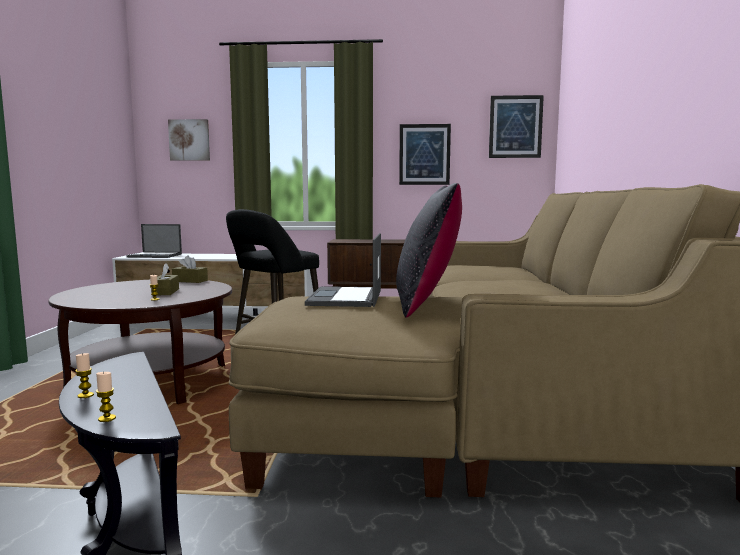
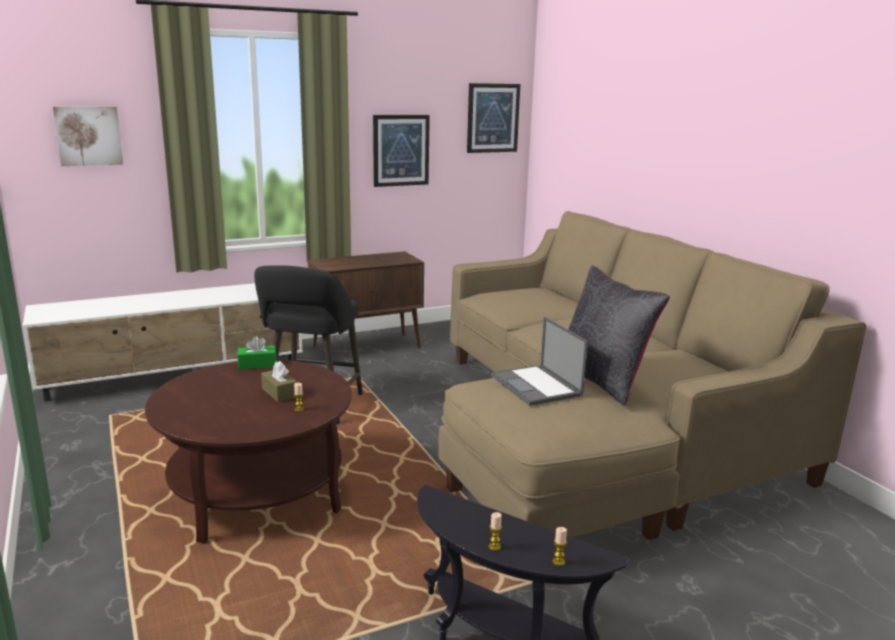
camera: 30 degrees left, 10 degrees up
(155, 255) = (77, 310): laptop -> none
(190, 281) = (257, 364): brown tissue box -> green tissue box

